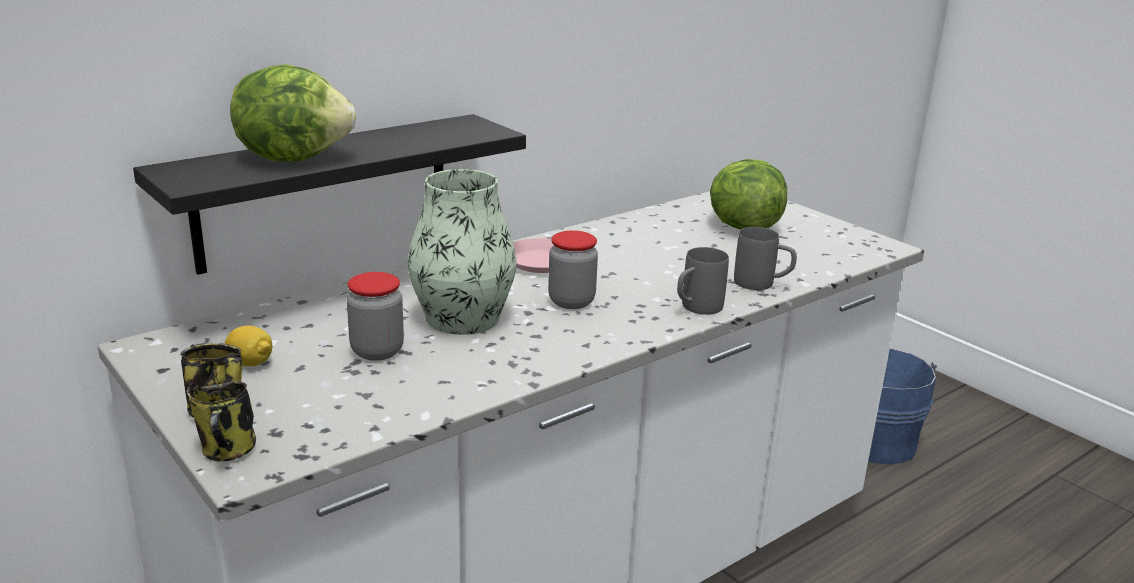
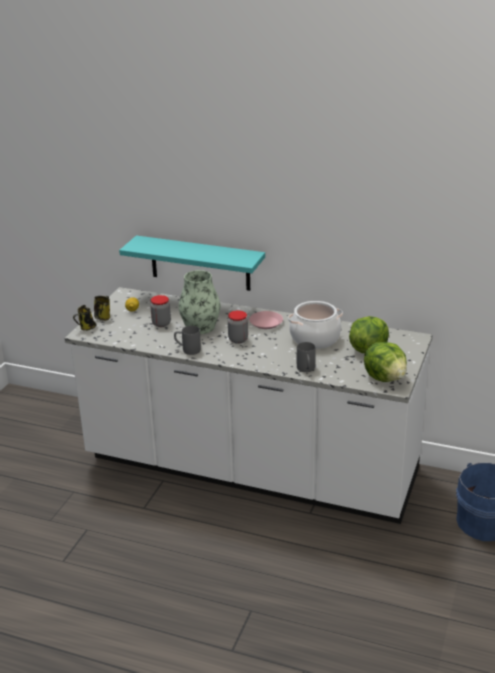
camera: 60 degrees right, 5 degrees up
(294, 157) = (172, 248): lettuce -> lettuce (385, 378)
(324, 191) = (200, 263): black shelf -> turquoise shelf
(655, 246) = (315, 338): none -> cooking pot
(696, 309) = (263, 363): grey mug -> grey mug (187, 350)

